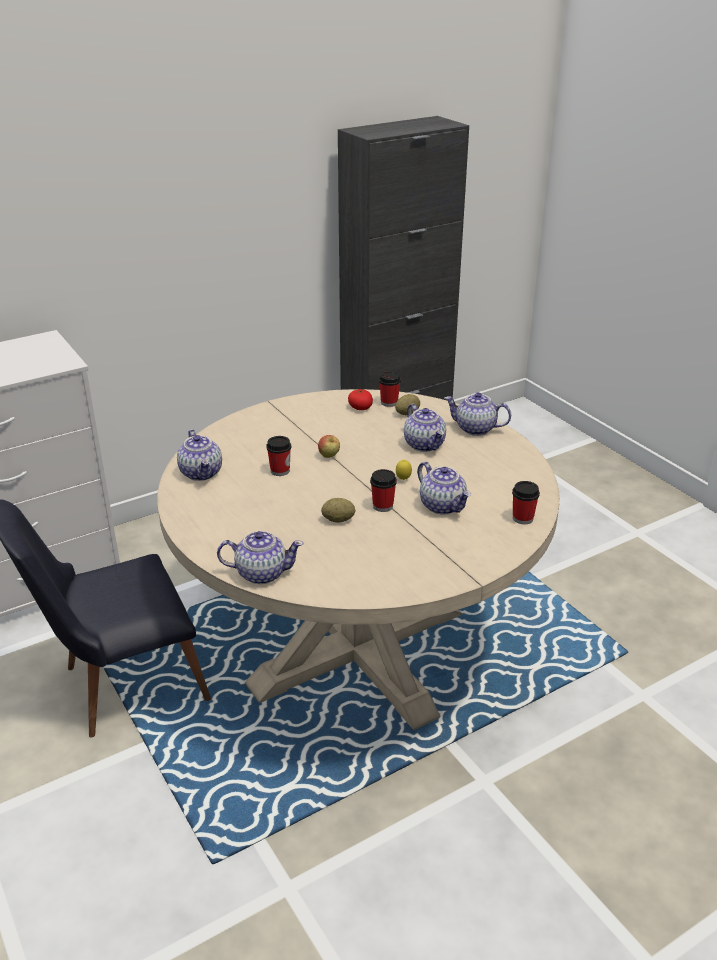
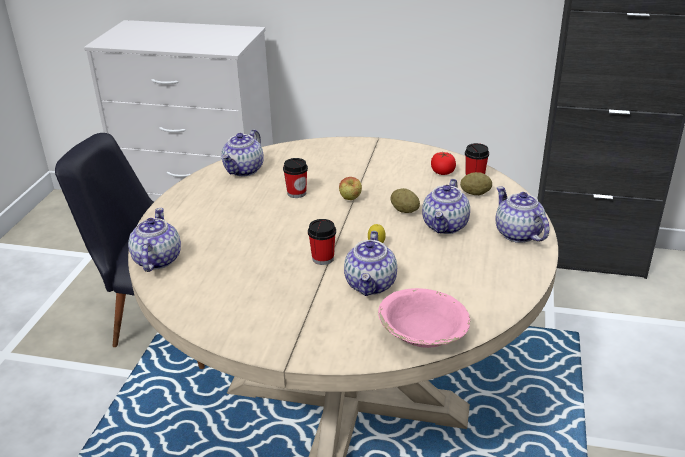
camera: 45 degrees right, 0 degrees up
(261, 573) = (156, 260): teapot -> teapot turned 135 degrees counterclockwise
(338, 520) = (272, 251): potato -> potato (404, 211)
(522, 518) = (423, 335): cup -> pink bowl

